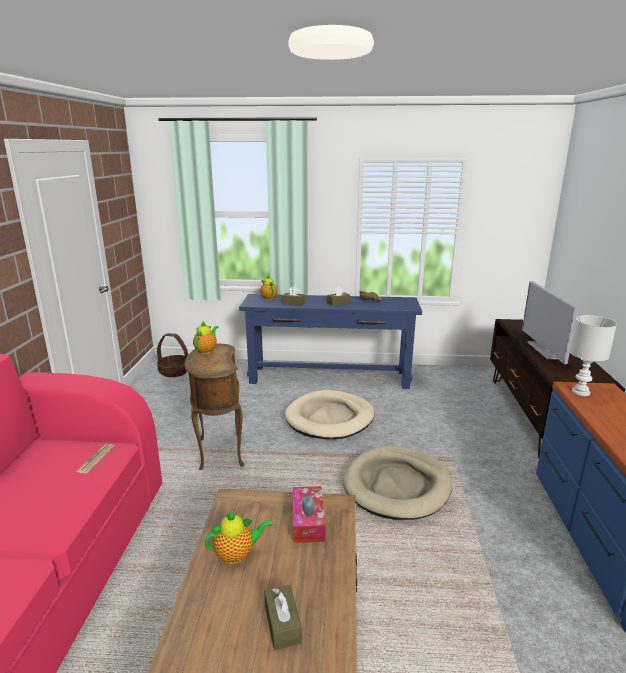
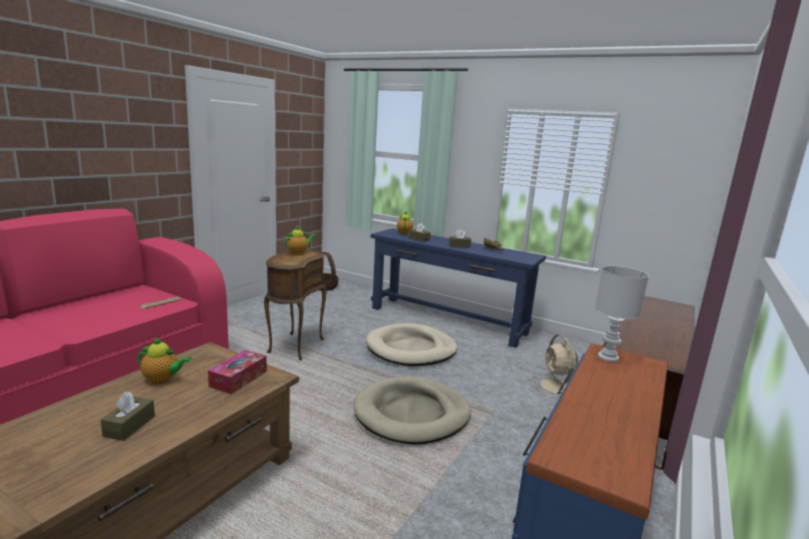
camera: 25 degrees right, 5 degrees down
(473, 417) = (556, 387): none -> beige fan
(544, 350) = (644, 326): television -> none

